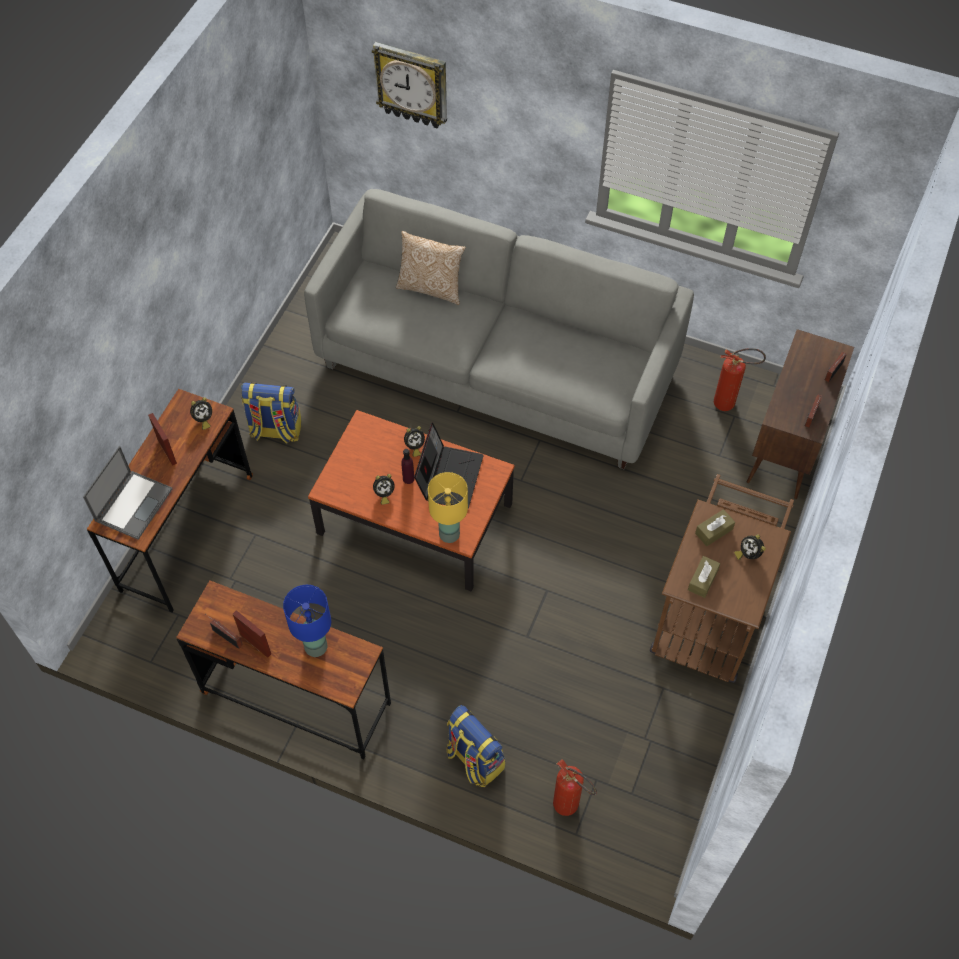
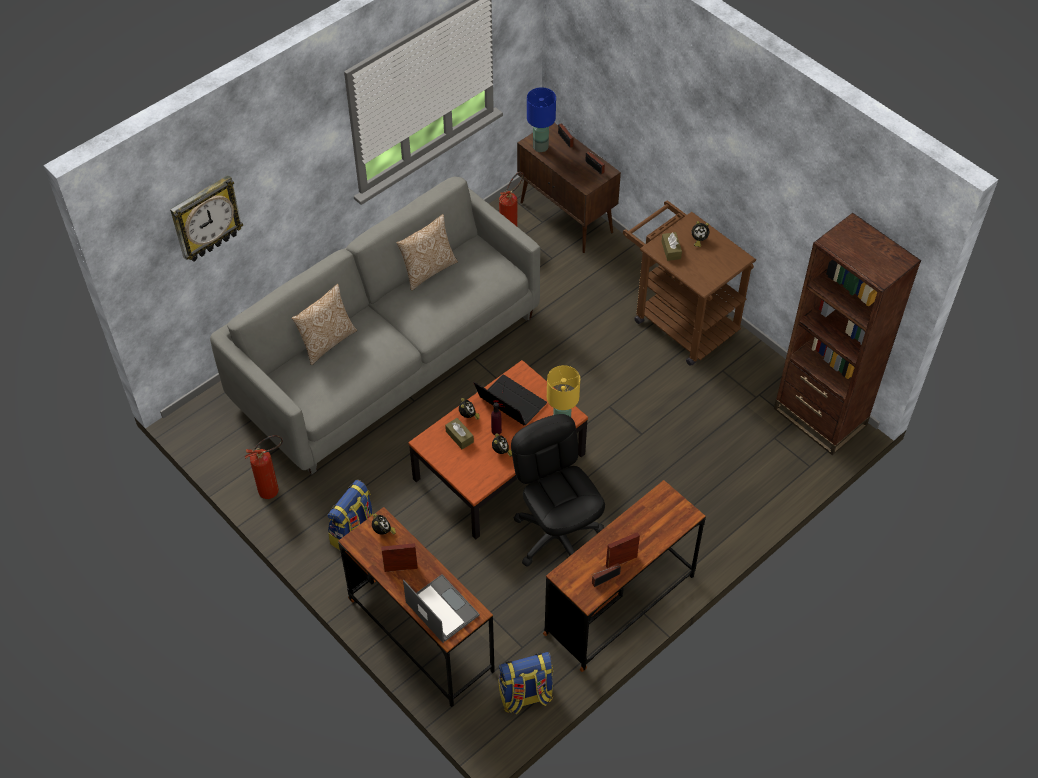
camera: 65 degrees left, 5 degrees down
(315, 647) = (643, 522): blue table lamp -> blue table lamp (540, 147)
(354, 605) = (557, 536): none -> black office chair
(474, 759) = (725, 505): backpack -> backpack (525, 696)
(570, 808) = (789, 461): fire extinguisher -> fire extinguisher (273, 489)
(572, 330) = (428, 270): none -> pillow
(655, 822) = (819, 417): none -> brown bookcase
(702, 580) = (706, 272): brown tissue box -> brown tissue box (459, 437)

